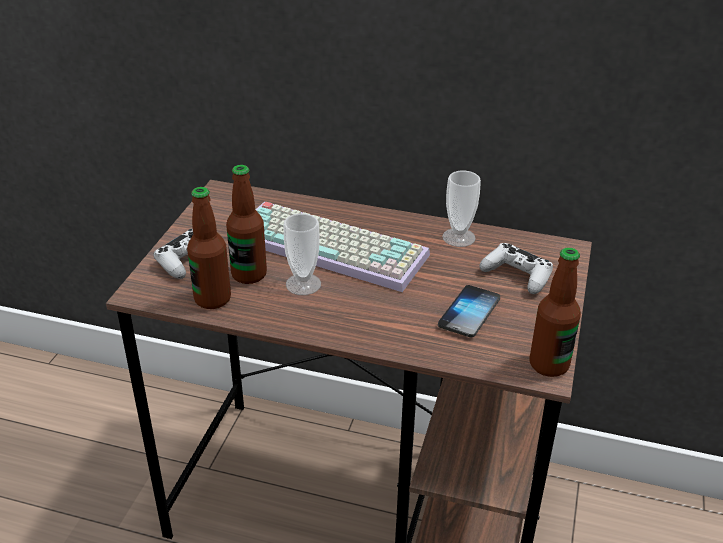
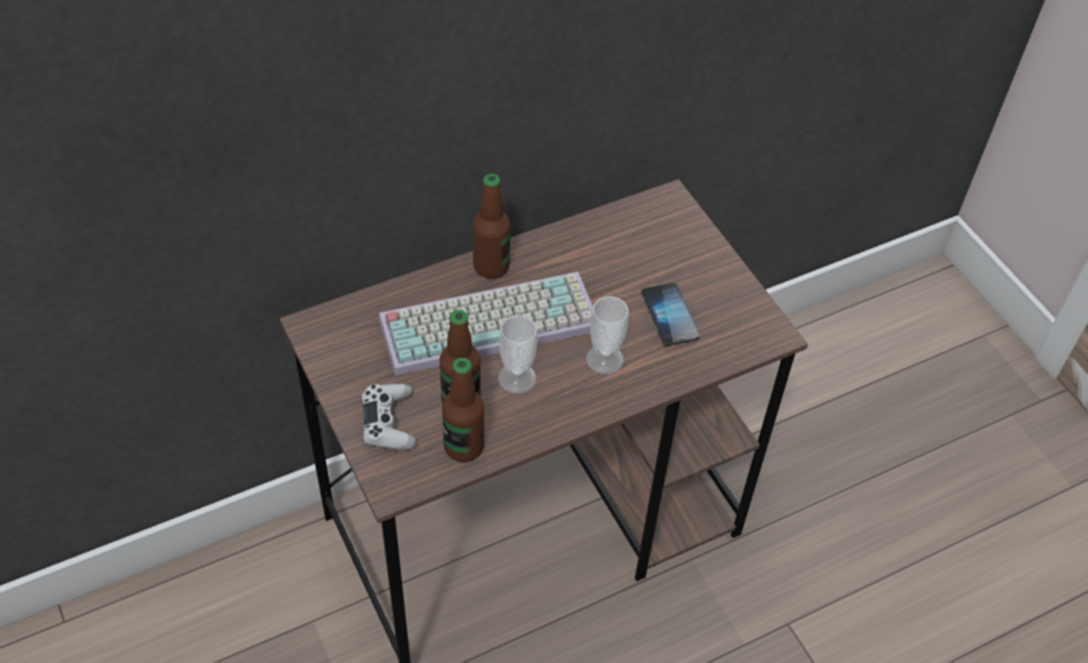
camera: 45 degrees left, 15 degrees up
(458, 237) = (579, 241): cup -> cup (604, 359)
(517, 275) = (663, 253): white game controller -> none
(549, 364) = (769, 325): bottle -> bottle (491, 266)

